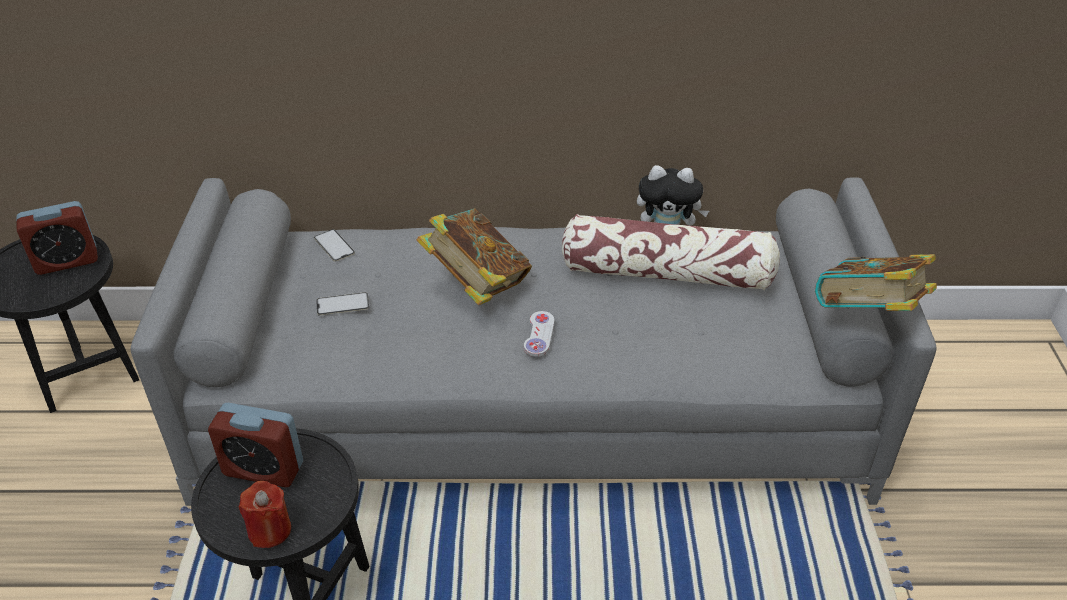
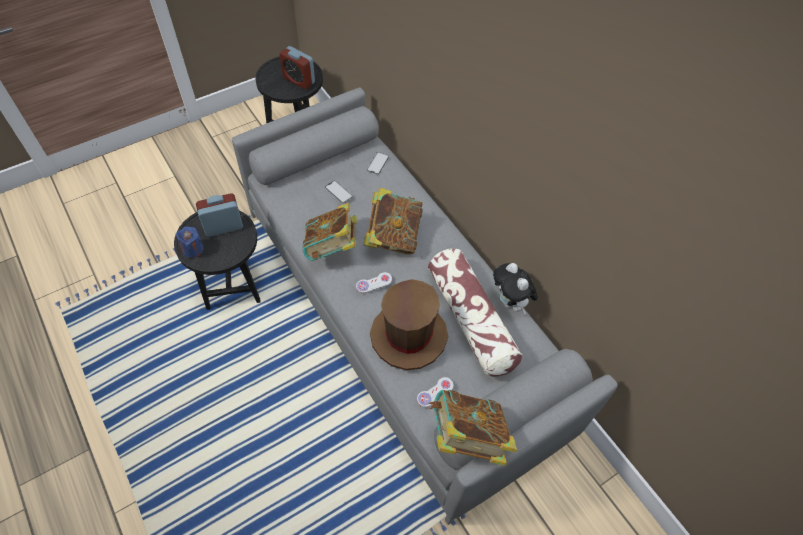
camera: 55 degrees right, 15 degrees up
(263, 469) = (223, 226): alarm clock -> alarm clock turned 90 degrees clockwise
(269, 530) = (193, 249): red candle -> blue candle
(438, 352) = (332, 248): none -> book
(652, 337) = (408, 336): none -> brown hat
(755, 350) = (435, 393): none -> white game controller

